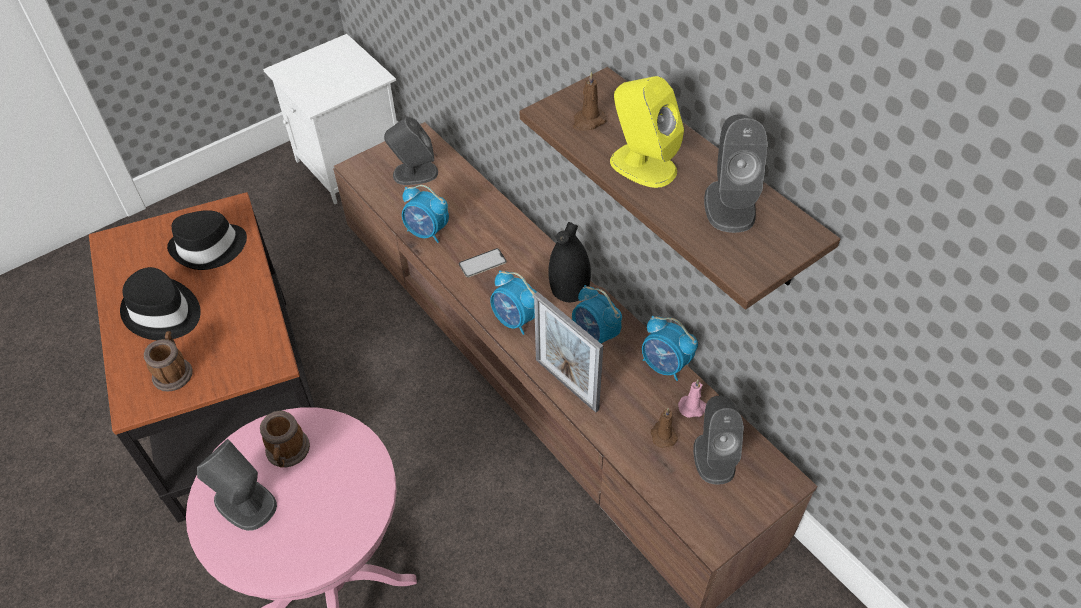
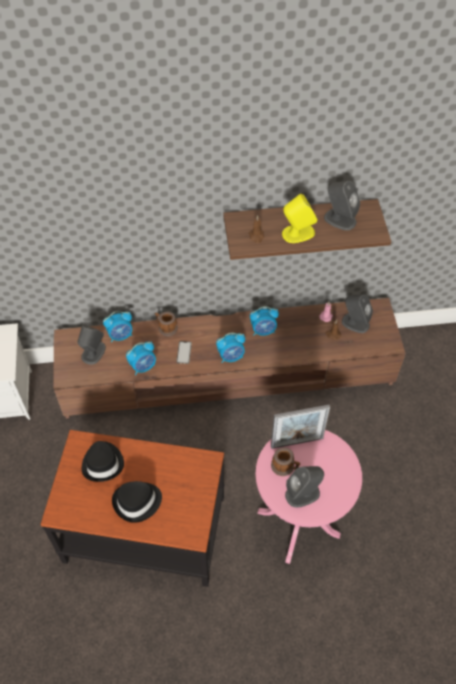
camera: 60 degrees left, 5 degrees up
(173, 371) = (184, 509): mug -> mug (166, 327)
(566, 384) = (283, 355): picture frame -> picture frame (297, 442)
(569, 290) = (228, 326): black vase -> none
(665, 365) = (297, 313): alarm clock -> alarm clock (121, 335)

